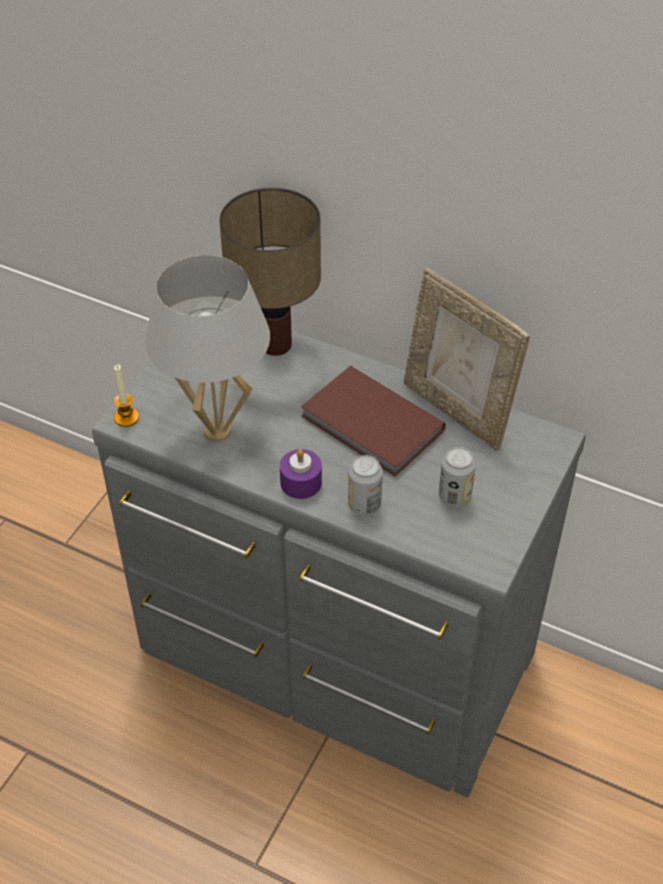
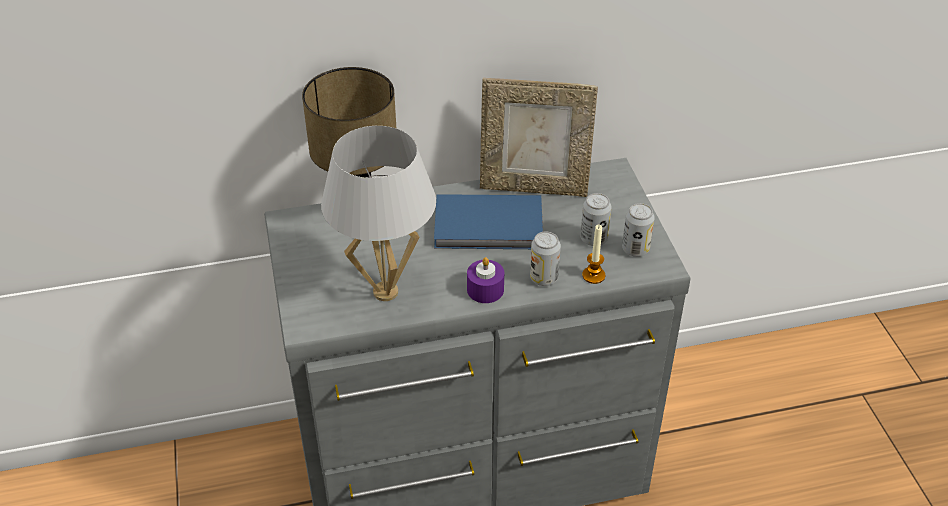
camera: 40 degrees left, 5 degrees down
(126, 417) = (304, 323): candle -> candle (593, 275)
(371, 426) = (490, 227): brown book -> blue book
(483, 532) = (635, 249): none -> can

